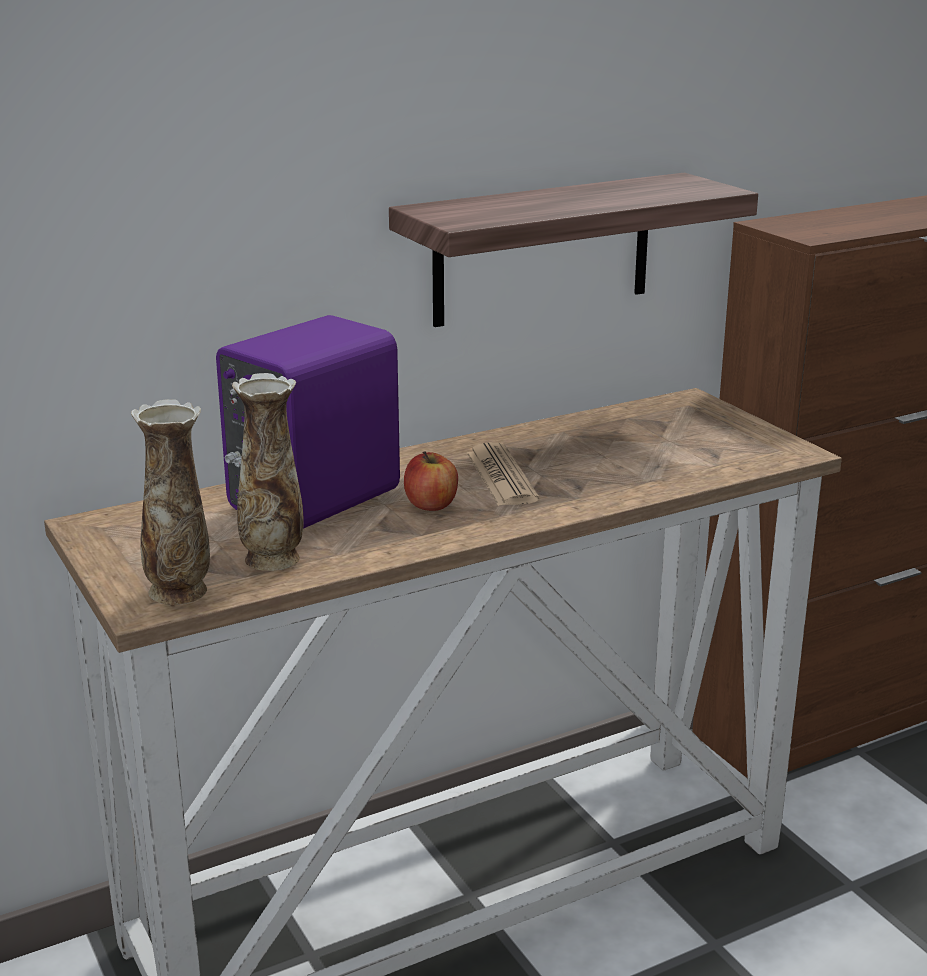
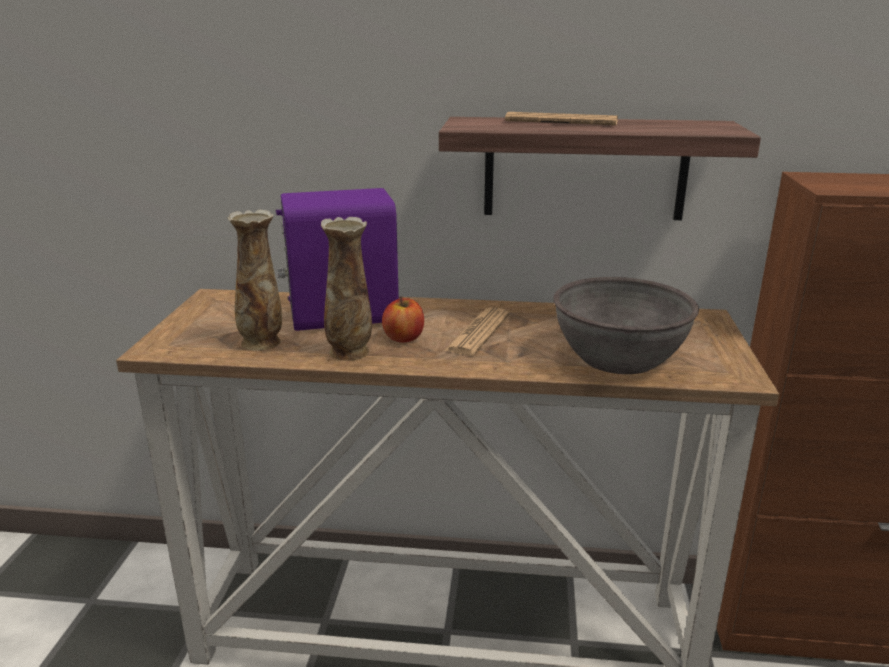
camera: 35 degrees right, 0 degrees up
(180, 591) = (185, 346): vase -> vase (350, 352)
(535, 198) = (561, 121): none -> newspaper
(674, 464) = (619, 358): none -> grey bowl

